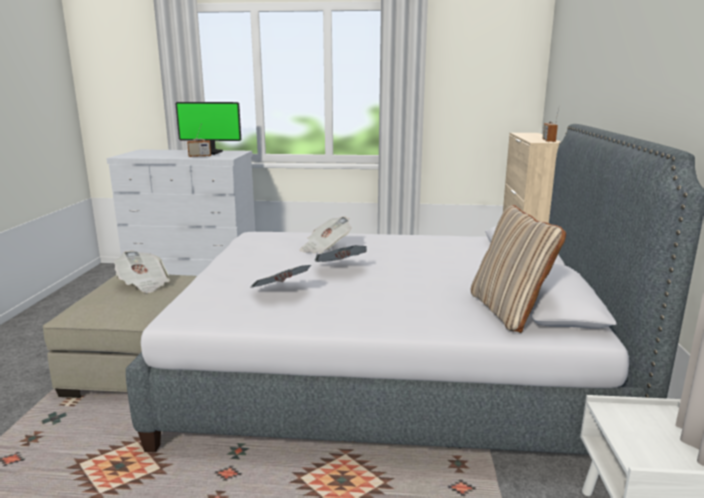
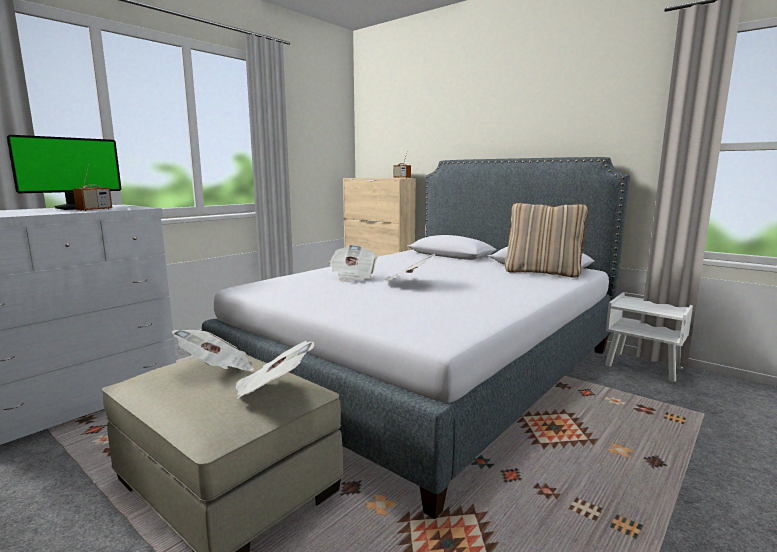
camera: 55 degrees left, 5 degrees down
(280, 292) = (432, 303): newspaper -> newspaper (273, 389)

